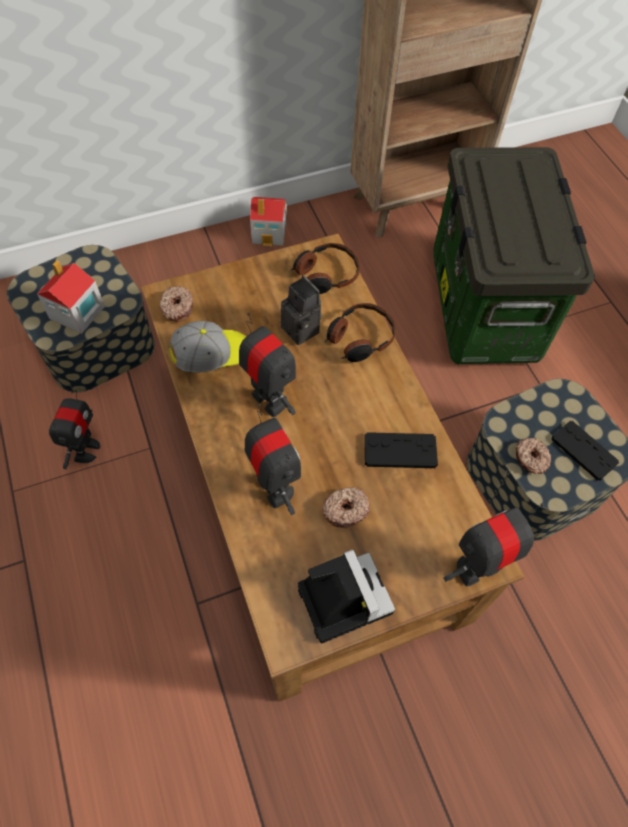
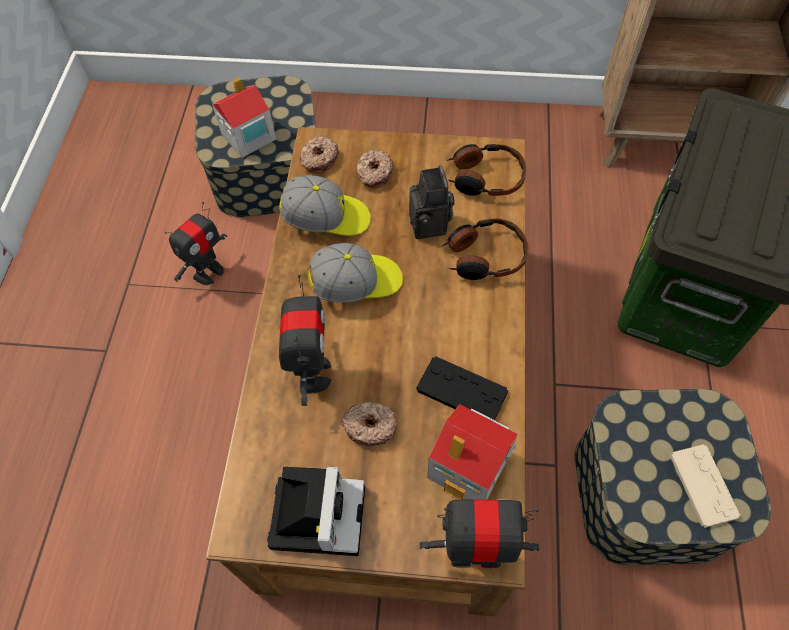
camera: 30 degrees right, 0 degrees up
(269, 233) = (490, 124): toy house -> toy house (470, 467)
(269, 400) = (357, 284): toy robot -> cap
(530, 459) = (633, 467): donut -> donut (374, 173)
(583, 451) = (703, 485): black game controller -> beige game controller

